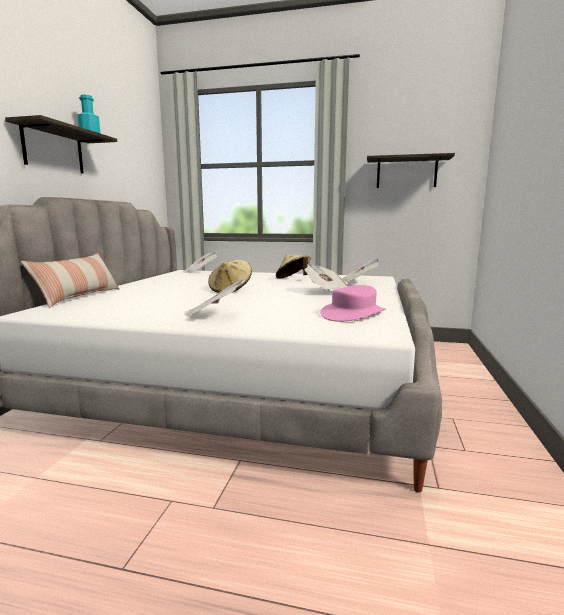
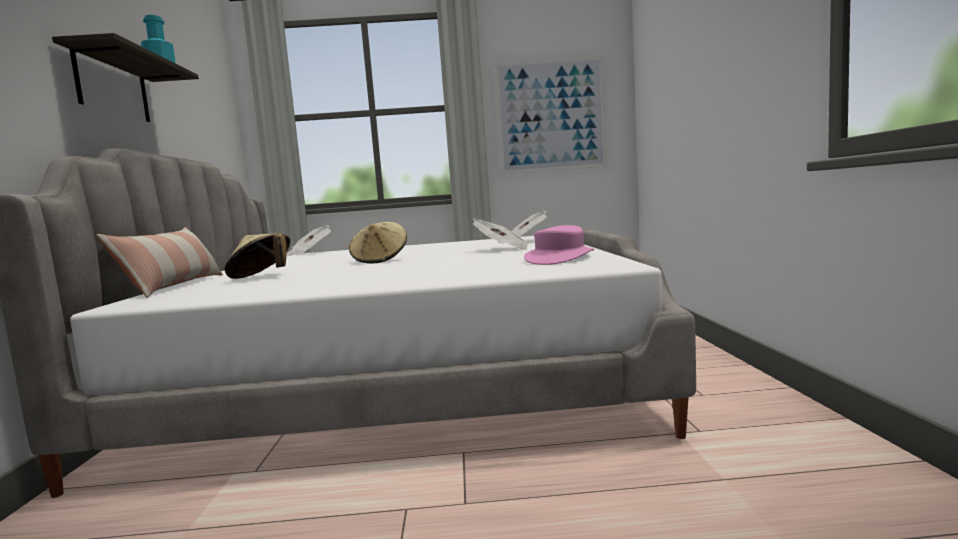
camera: 15 degrees left, 5 degrees down
(213, 315) = (396, 277): newspaper -> none
(293, 279) = (442, 246): beige hat -> beige hat (261, 277)
(406, 173) = (551, 116): shelf -> picture

